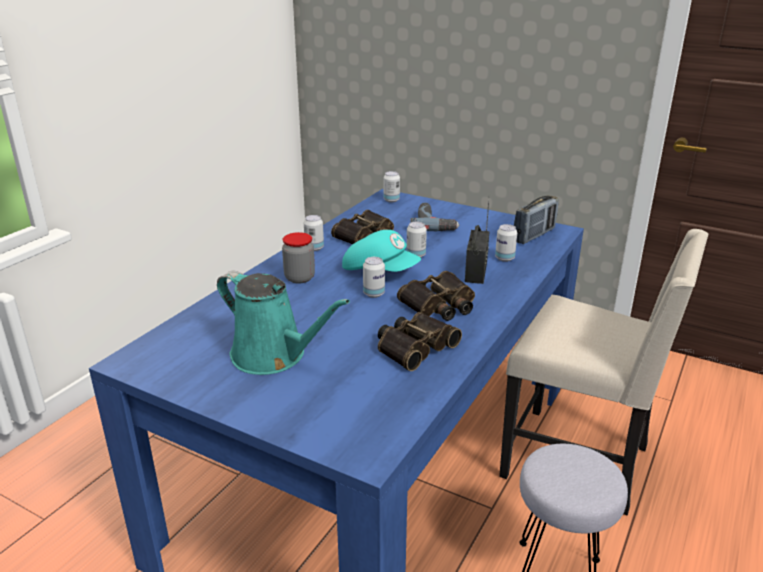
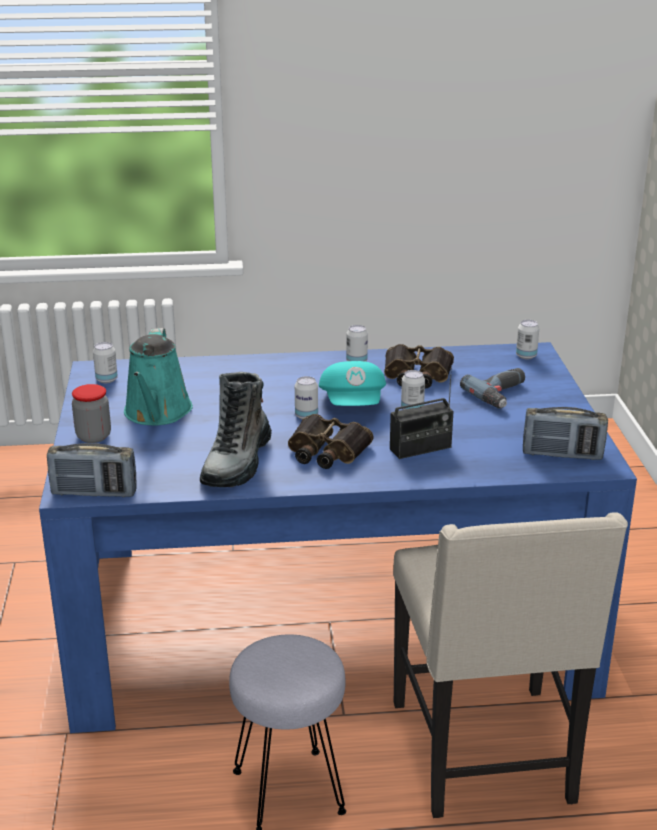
camera: 55 degrees right, 0 degrees up
(299, 278) = (291, 377): jar -> jar (93, 436)
(386, 440) = (94, 493): none -> radio
(414, 346) = (237, 462): binoculars -> boot
(504, 258) = (474, 454): can -> can (106, 380)

